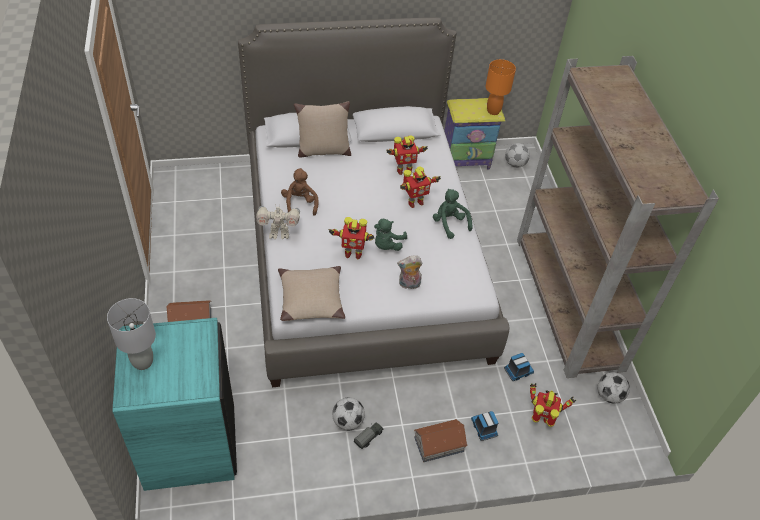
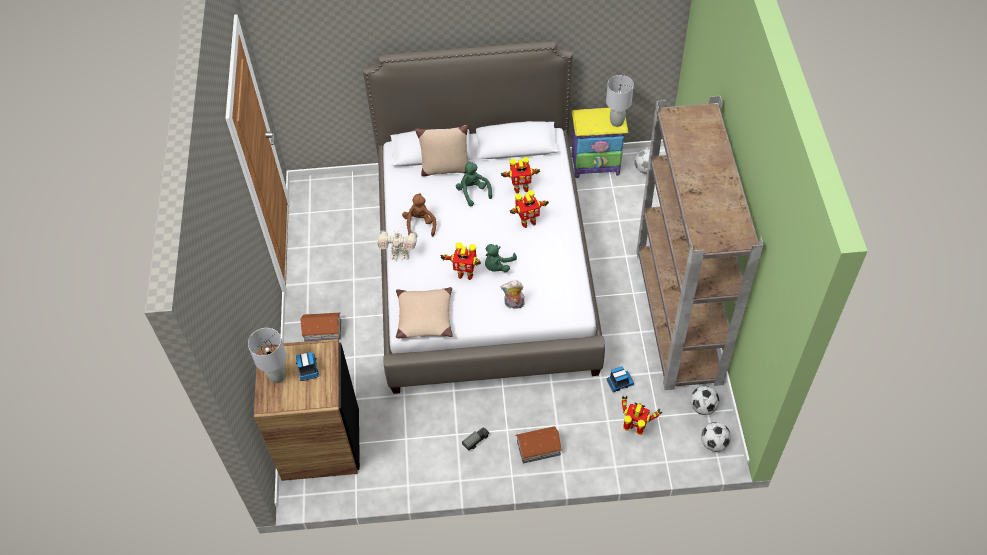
camera: 10 degrees right, 5 degrees up
(190, 444) = (320, 442): turquoise cabinet -> brown cabinet
(348, 421) = (458, 426): football -> football (713, 443)
(449, 224) = (558, 244): green plush toy -> green plush toy (473, 192)
(484, 428) = (581, 434): toy truck -> toy truck (308, 369)
(493, 111) = (616, 122): orange table lamp -> grey table lamp

